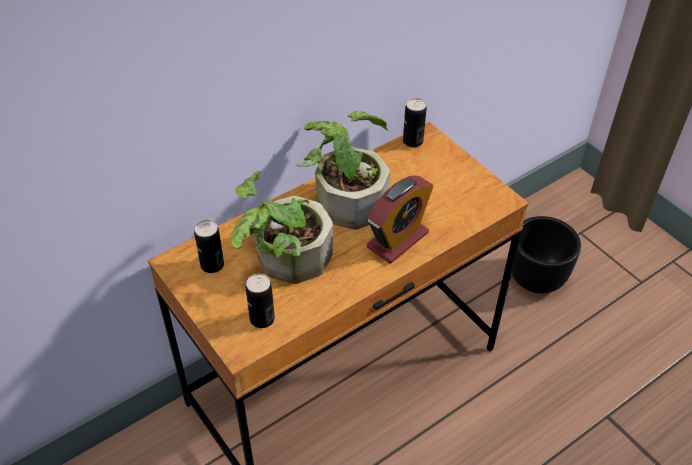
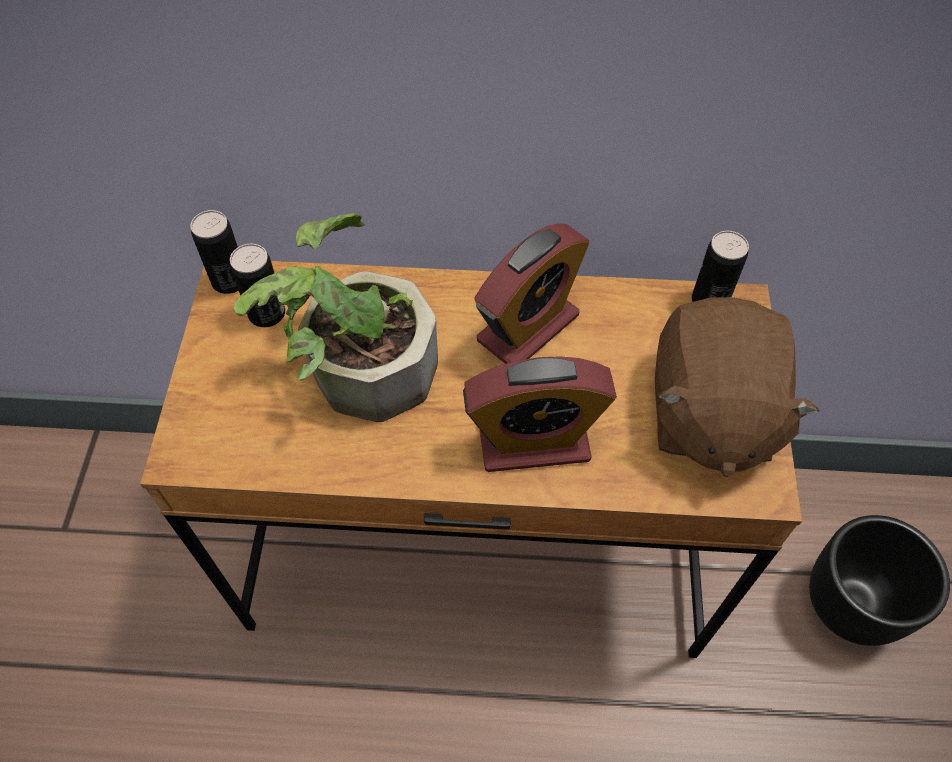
camera: 40 degrees right, 10 degrees up
(262, 319) = (247, 432): can -> can (230, 281)
(346, 197) = (528, 328): potted plant -> alarm clock
(457, 185) = (709, 414): none -> brown plush toy

